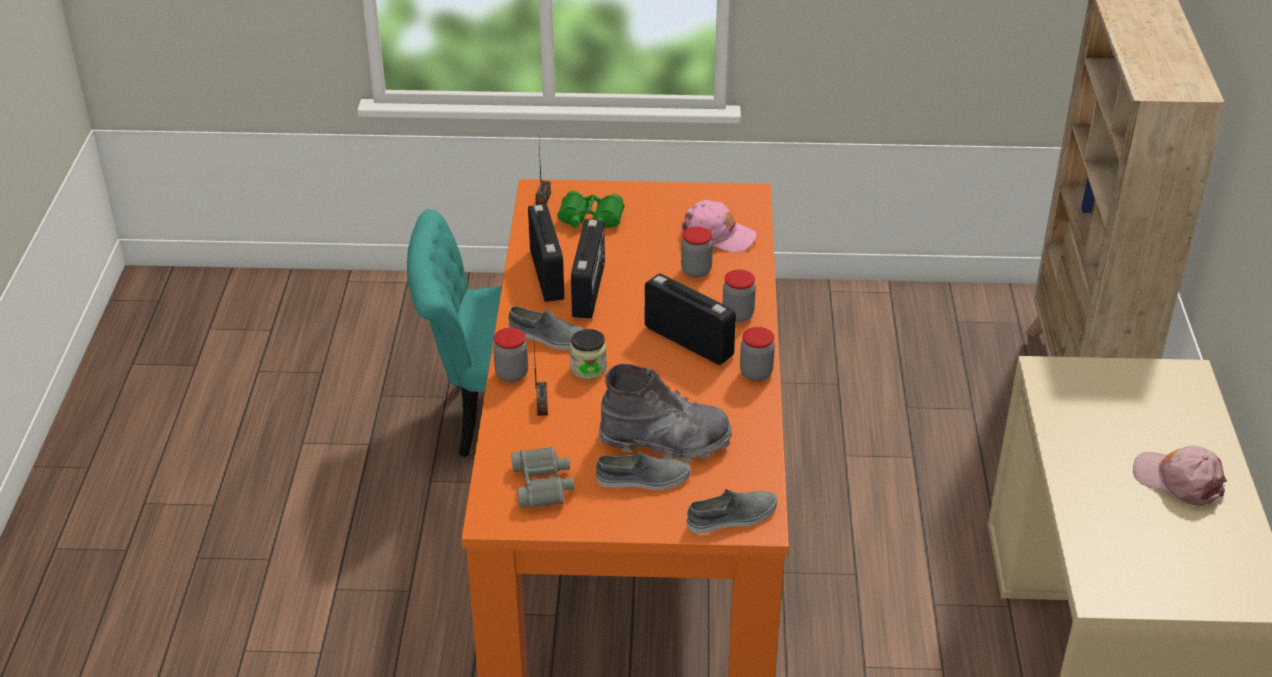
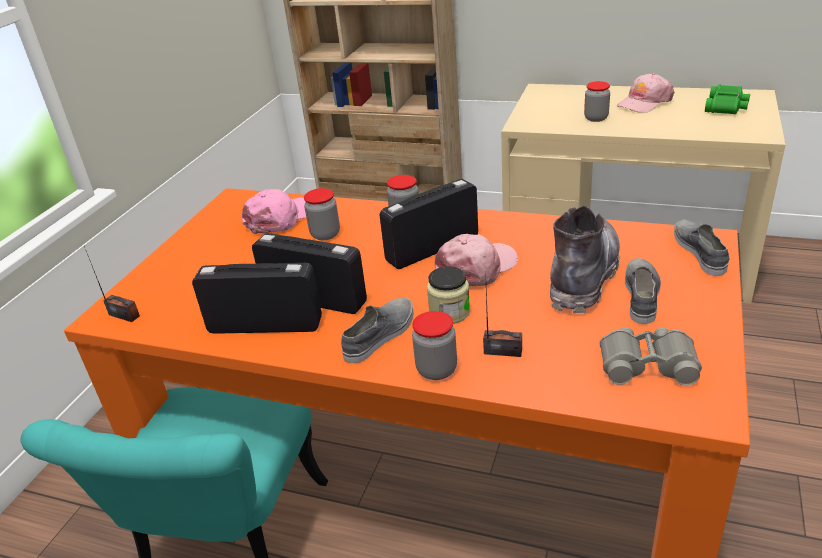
camera: 70 degrees left, 5 degrees down
(590, 219) = (189, 286): green binoculars -> green binoculars (726, 107)
(662, 374) = (477, 268): none -> pink cap
(756, 373) = (495, 220): jar -> jar (596, 118)

